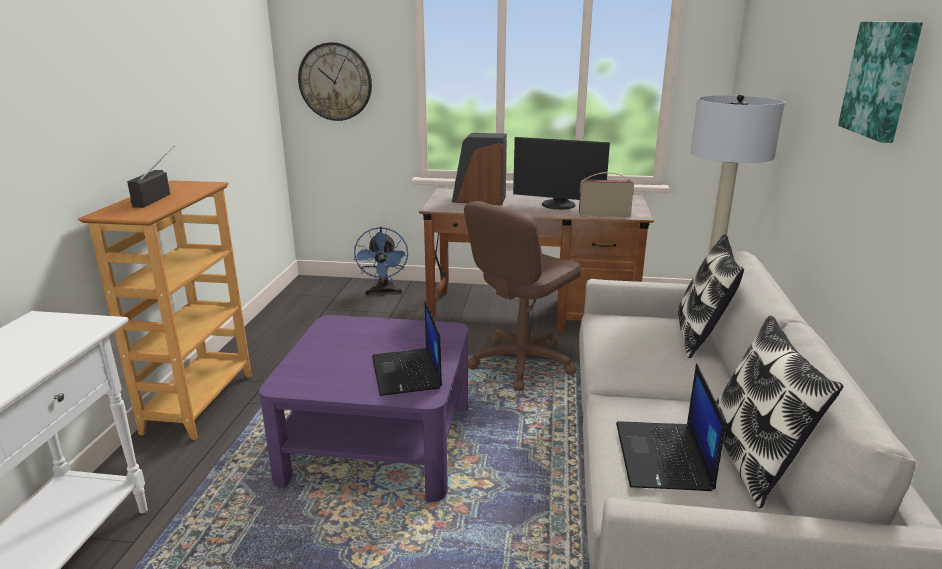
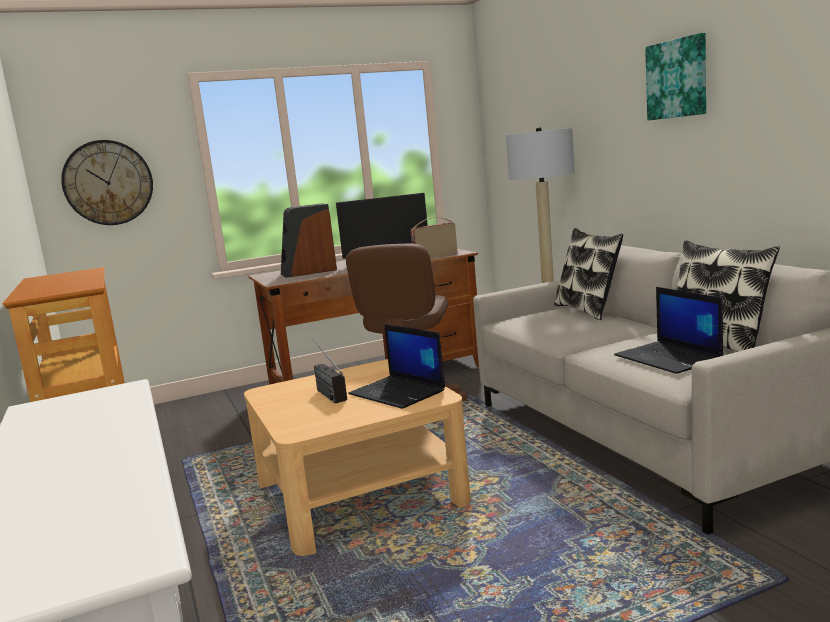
camera: 30 degrees left, 10 degrees down
(157, 197) = (54, 282): radio -> radio (325, 392)
(379, 441) = (360, 493): purple coffee table -> beige coffee table
(383, 292) = (207, 404): blue fan -> none

